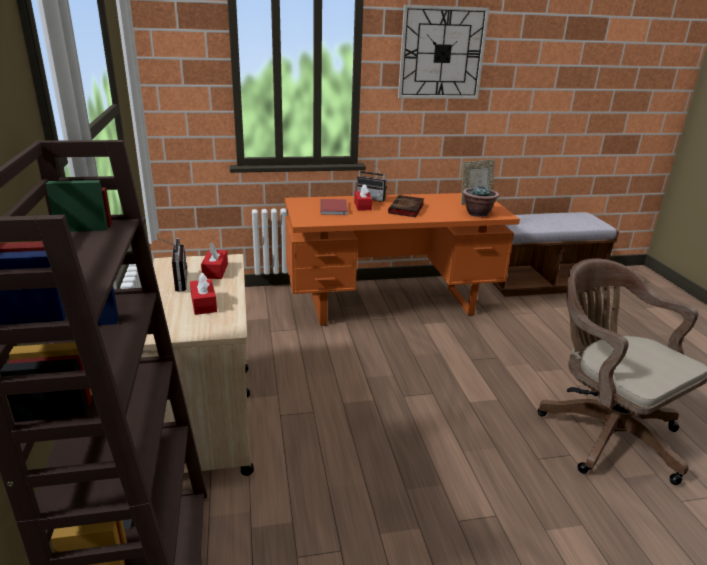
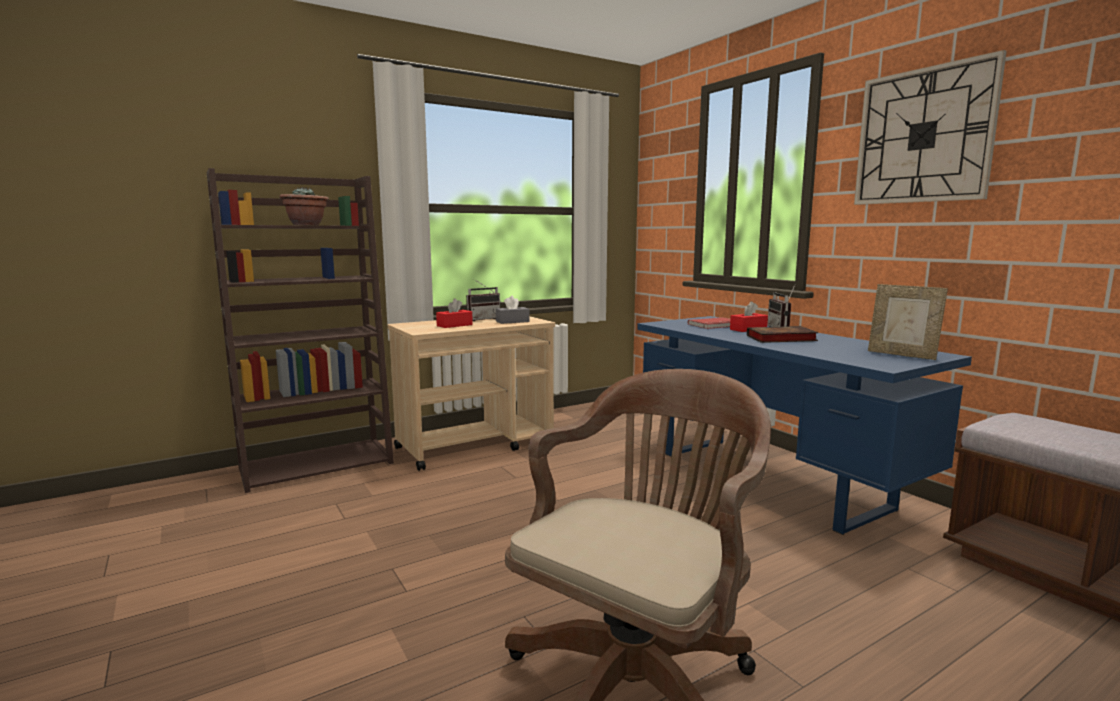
camera: 70 degrees right, 15 degrees down
(215, 271) = (512, 321): red tissue box -> grey tissue box
(391, 305) = (770, 479): orange desk -> blue desk
(477, 213) = (851, 358): potted plant -> potted plant (306, 225)

